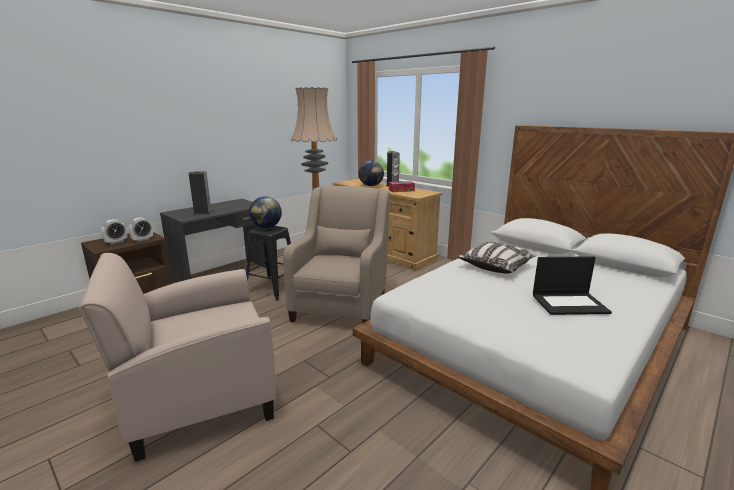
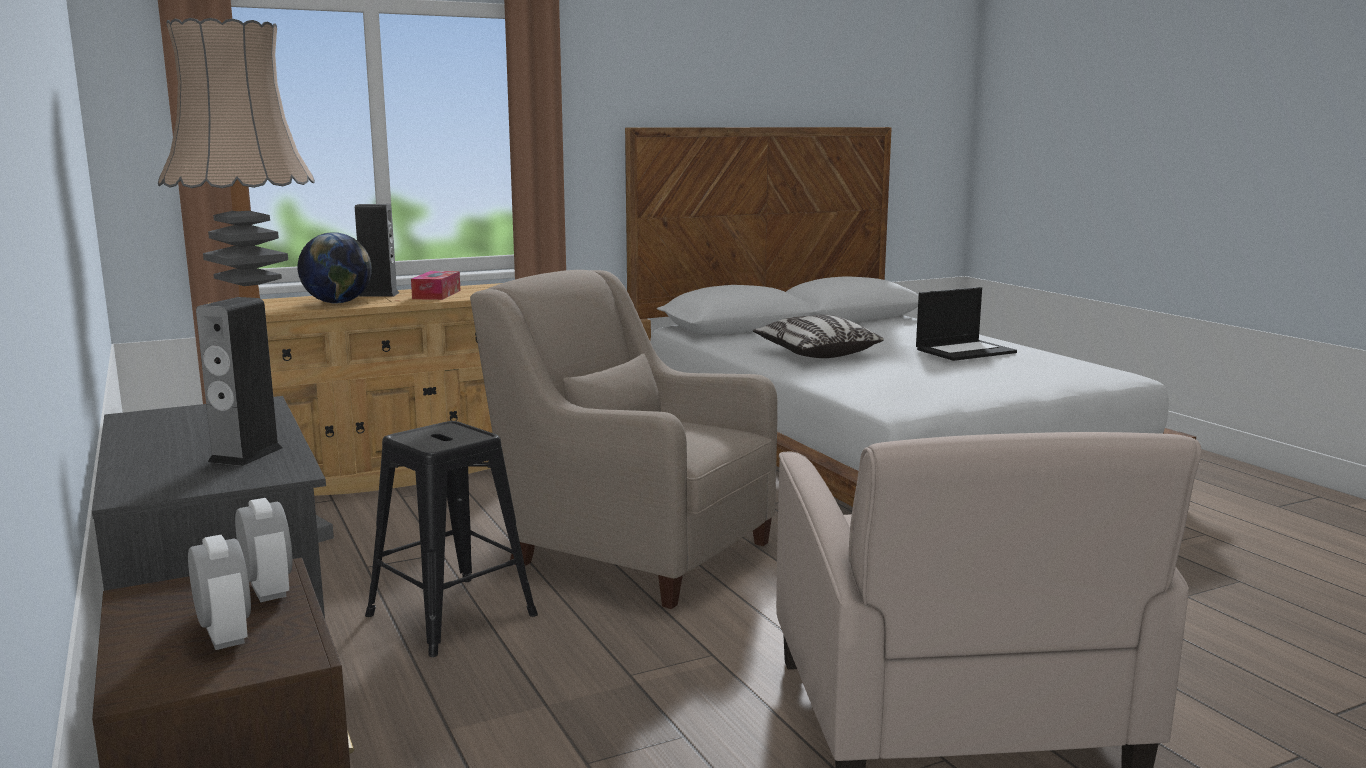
camera: 70 degrees left, 5 degrees down
(266, 227) = (420, 435): globe -> none
(570, 303) = (965, 351): laptop -> laptop turned 45 degrees clockwise

